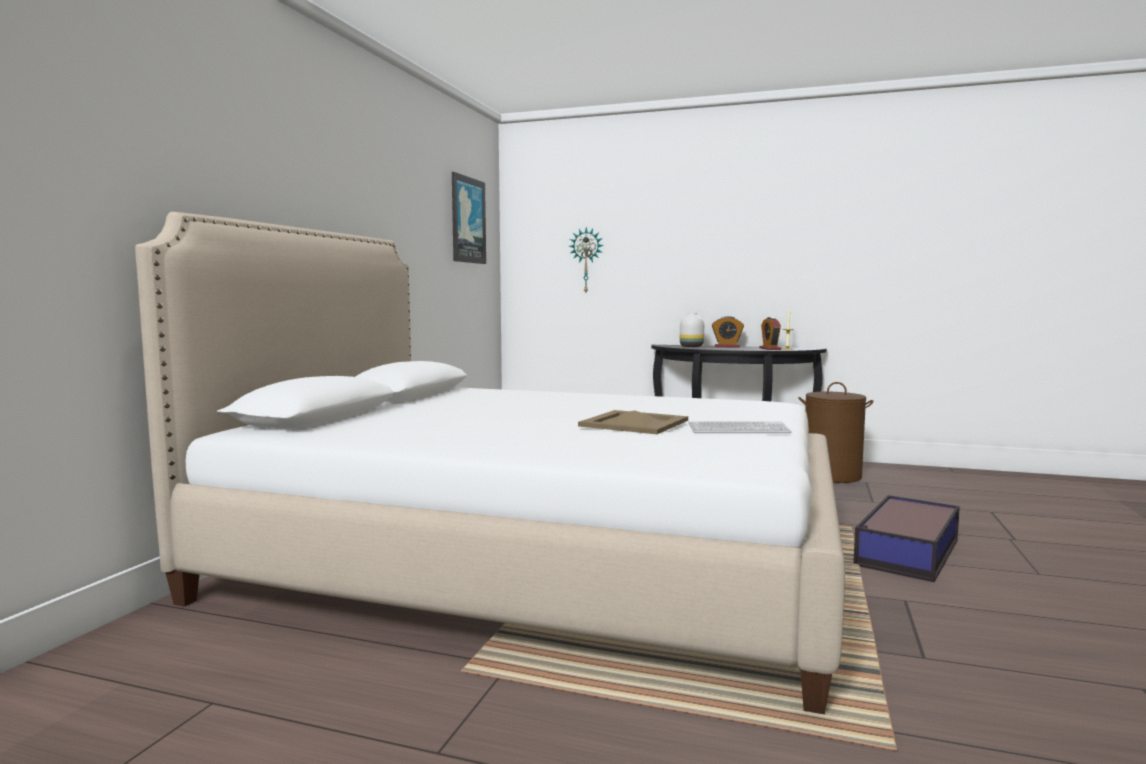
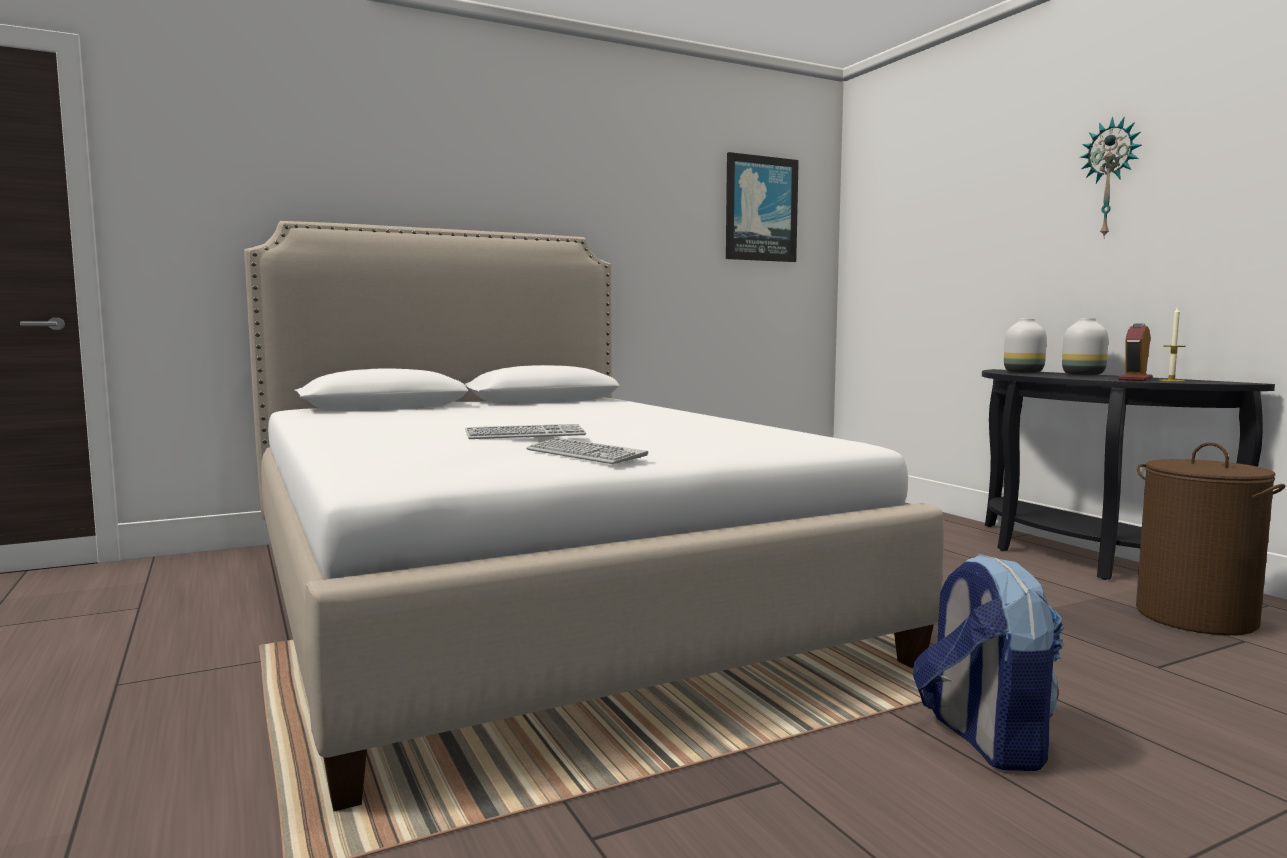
camera: 45 degrees right, 0 degrees up
(586, 260) = (924, 249): wall clock -> wall clock (1111, 178)
(633, 423) = (525, 434): beige tray -> keyboard
(727, 346) = (1084, 375): alarm clock -> white vase
(906, 552) = (984, 739): storage box -> backpack

